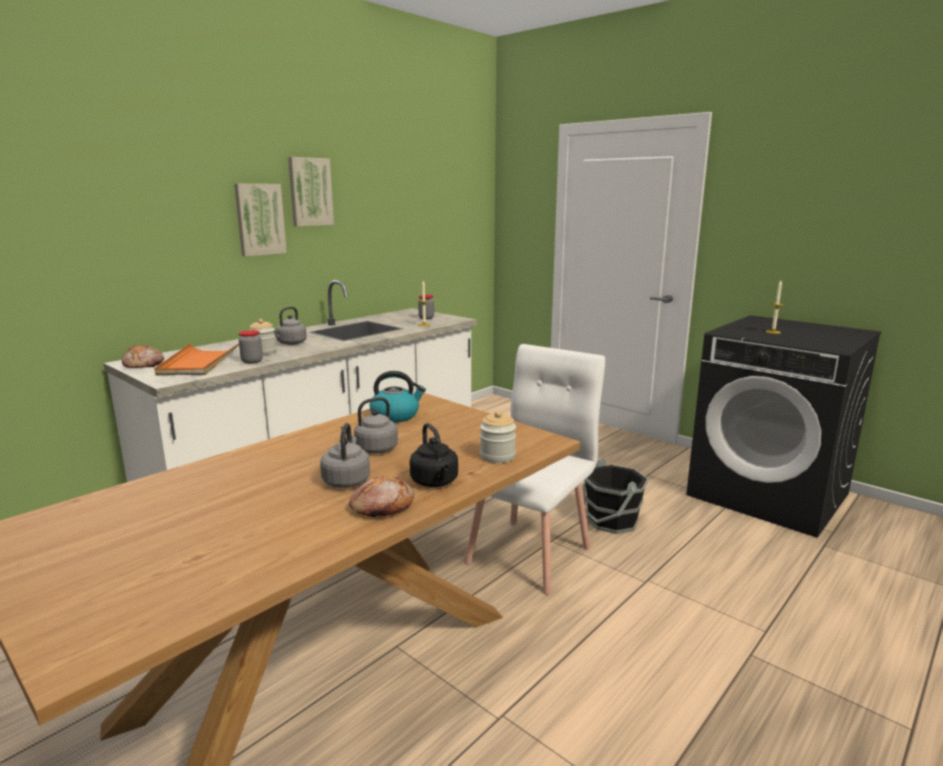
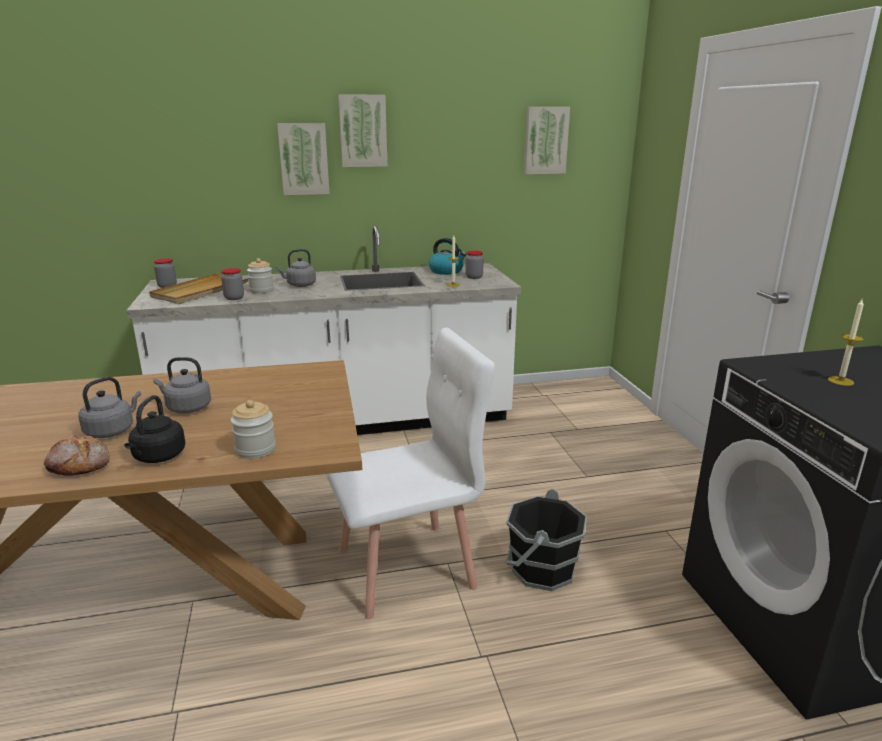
camera: 35 degrees right, 5 degrees up
(144, 364) = (167, 286): bread -> jar
(198, 363) = (200, 292): orange tray -> beige tray
(396, 416) = (270, 379): kettle -> kettle (446, 271)
(442, 200) = (545, 140): none -> picture

